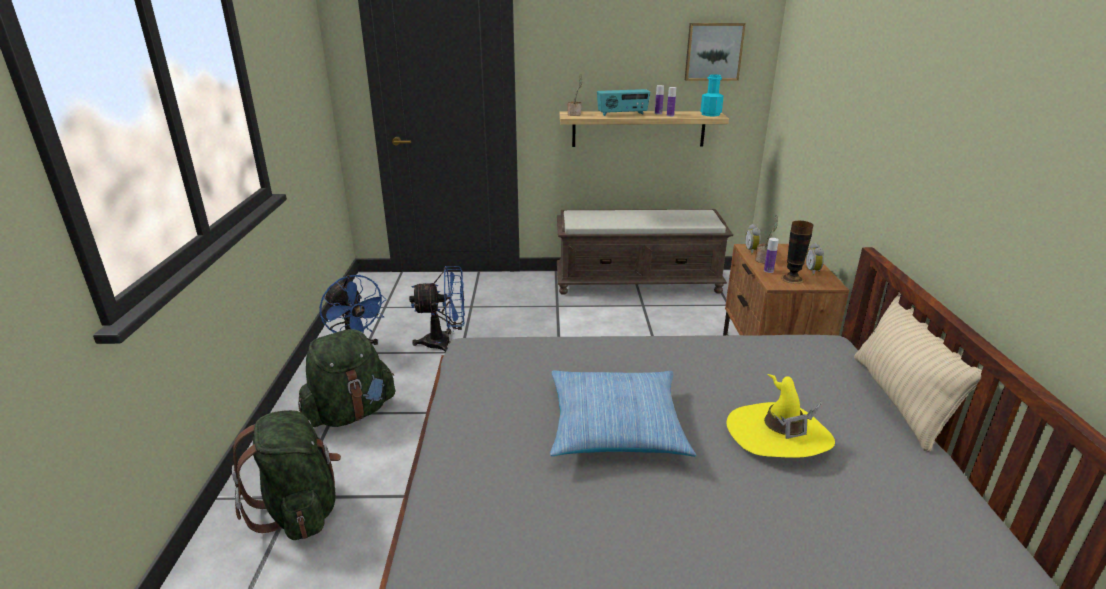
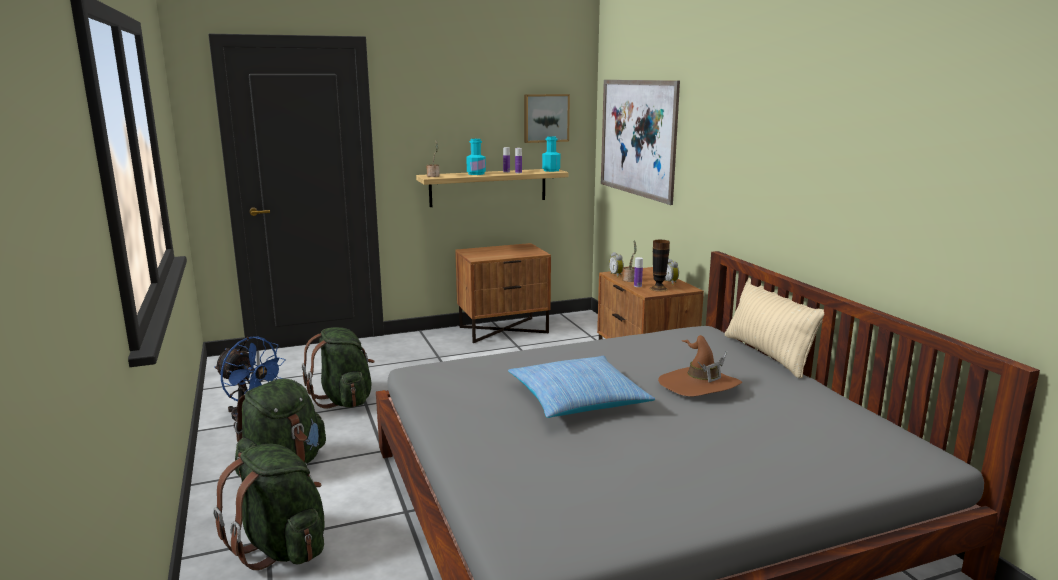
camera: 20 degrees left, 10 degrees down
(445, 343) = (344, 400): blue fan -> green backpack
(622, 114) = (476, 174): radio -> turquoise bottle
(638, 282) = (503, 329): brown bench -> brown nightstand
(778, 435) = (699, 385): yellow hat -> brown hat
(812, 84) = (637, 138): none -> picture

